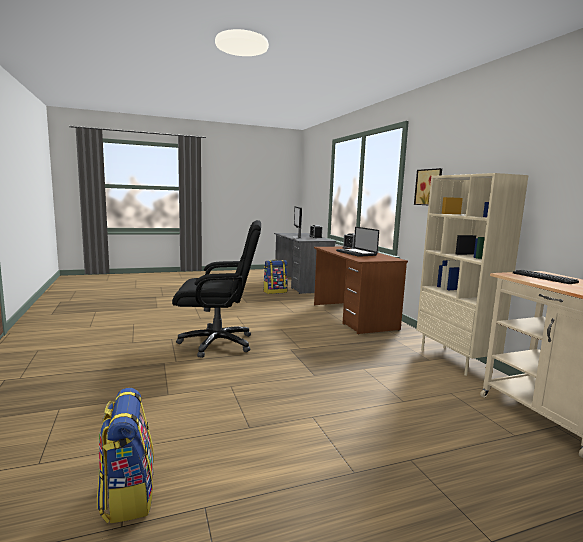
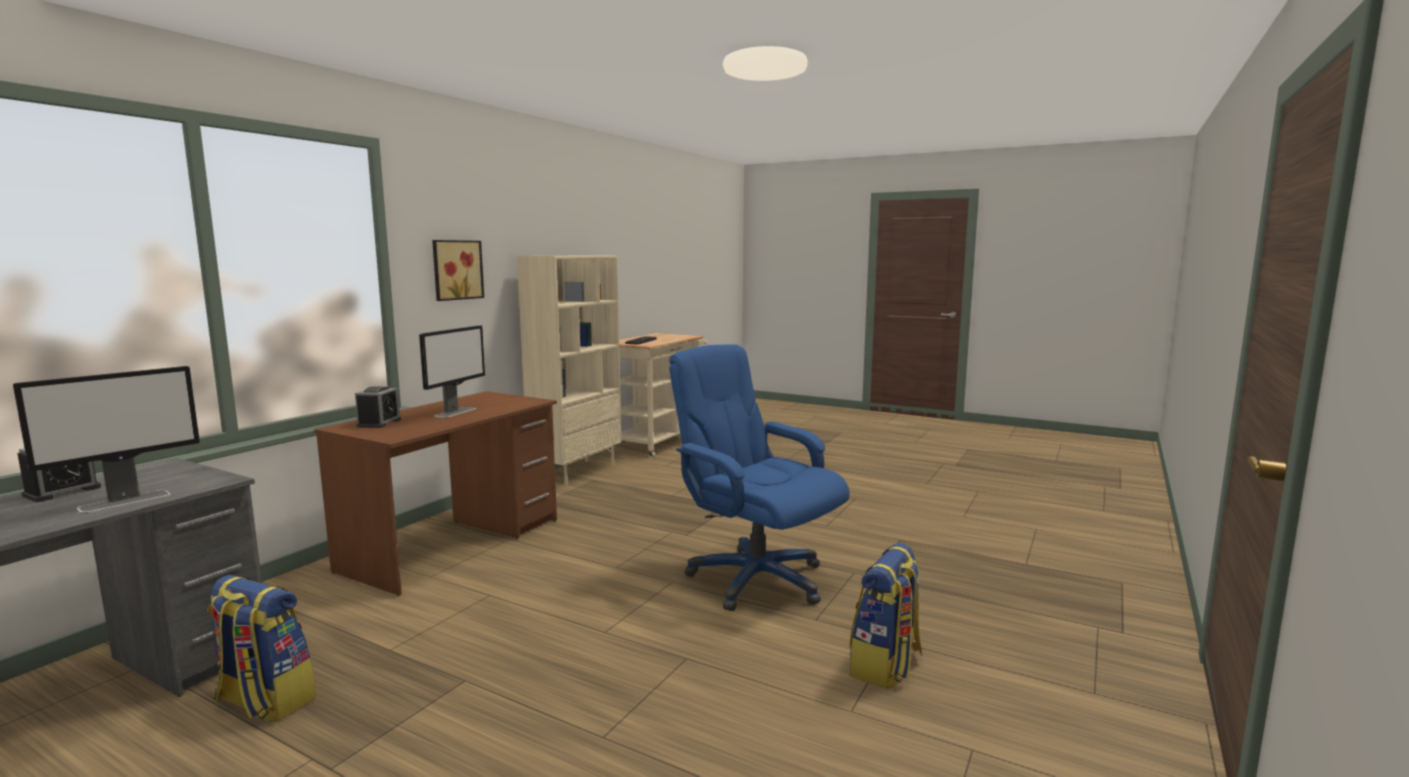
camera: 130 degrees left, 0 degrees up
(127, 495) = (971, 498): backpack -> backpack (885, 666)
(218, 343) = (755, 579): black office chair -> blue office chair
(356, 253) = (456, 412): laptop -> monitor

